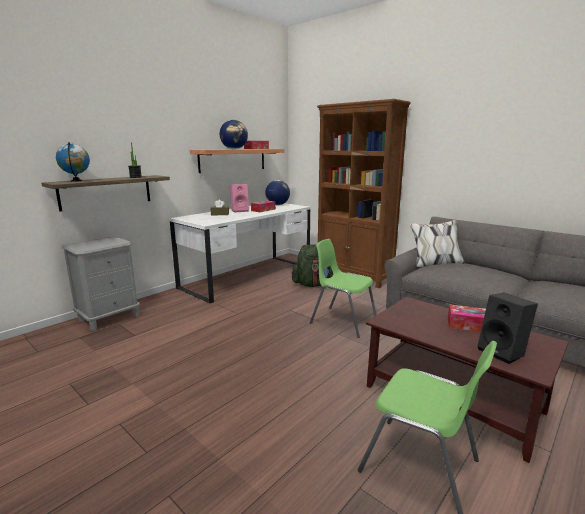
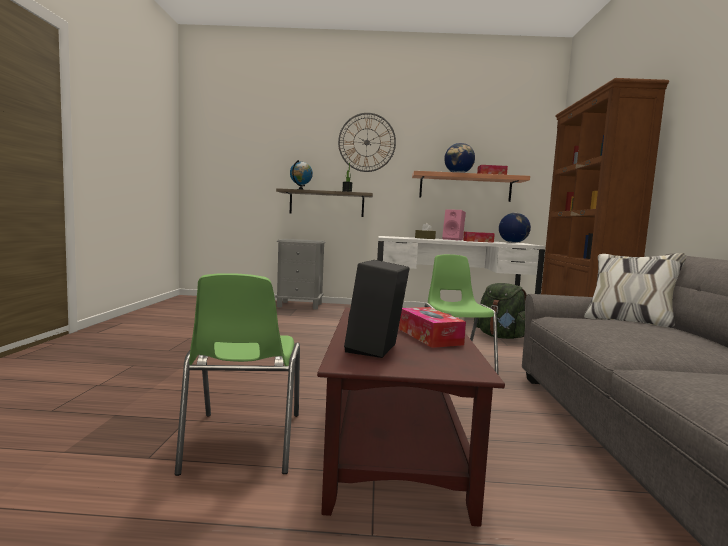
camera: 50 degrees right, 10 degrees down
(140, 116) = (367, 142): none -> wall clock

